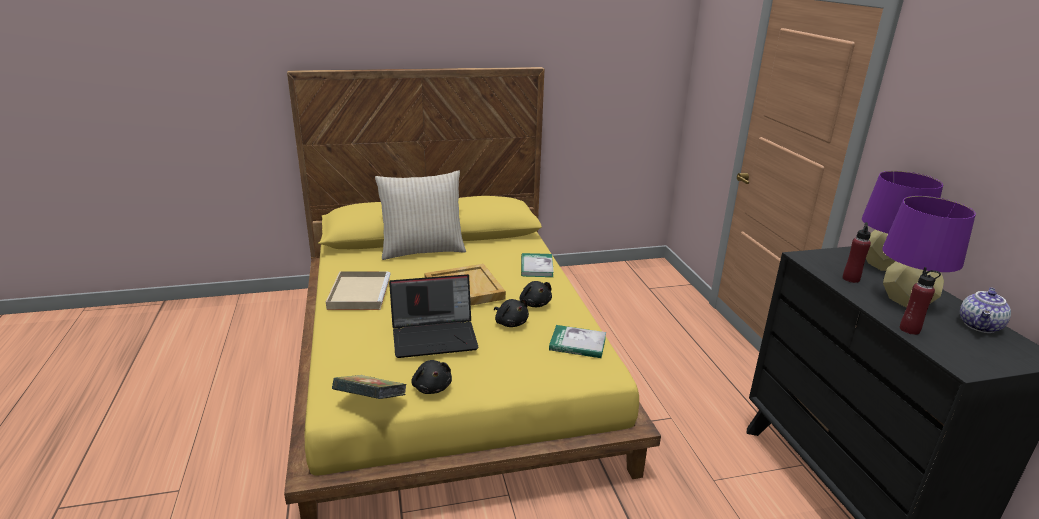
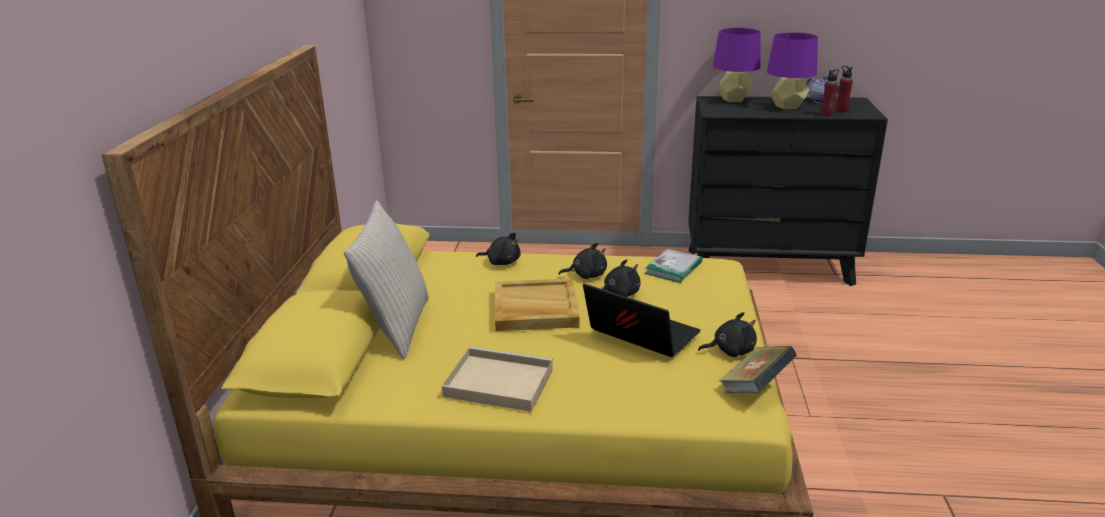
camera: 70 degrees left, 0 degrees up
(435, 336) = (639, 335): laptop -> laptop turned 60 degrees counterclockwise
(536, 267) = (502, 262): book -> black plush toy
(851, 279) = (753, 111): red bottle -> red bottle (841, 110)

